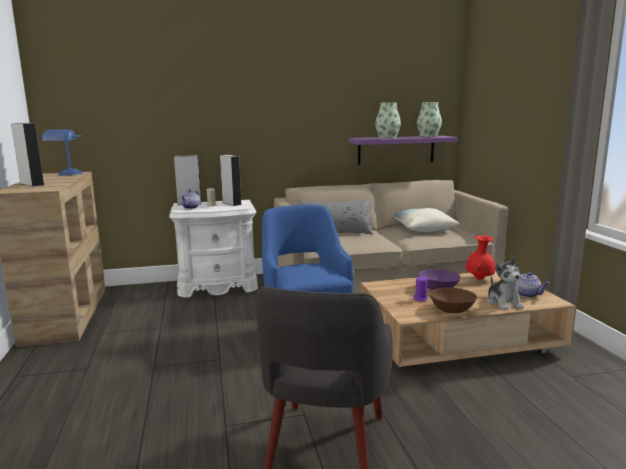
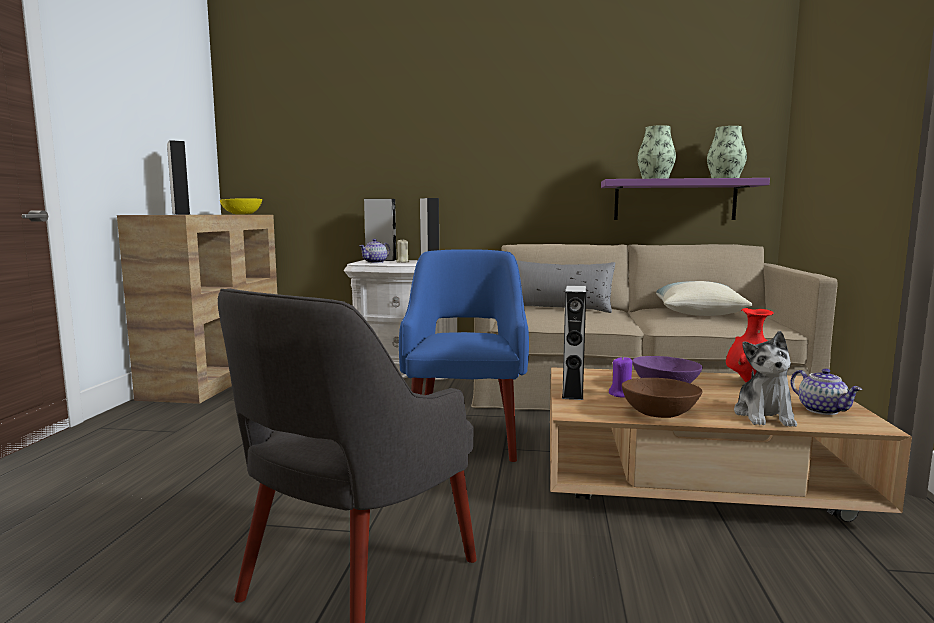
camera: 20 degrees right, 5 degrees down
(68, 174) = (242, 214): blue table lamp -> yellow bowl
(392, 301) = (572, 391): none -> grey speaker

